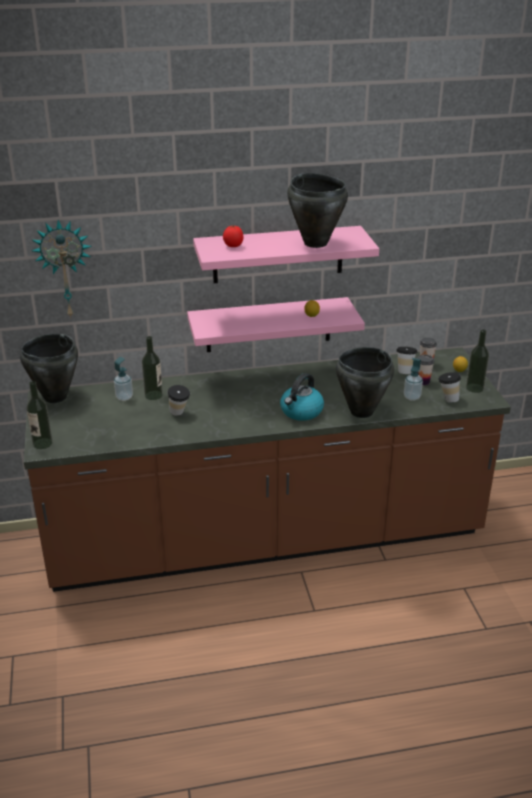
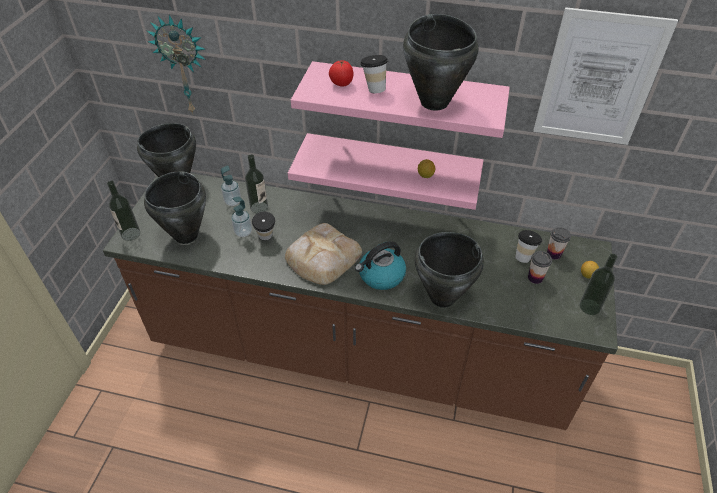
camera: 25 degrees right, 15 degrees up
(99, 431) = (185, 236): none -> black cooking pot
(240, 413) = (322, 257): none -> bread
(412, 397) = (509, 295): soap dispenser -> soap dispenser (243, 232)
(425, 206) = (598, 80): none -> picture
(447, 399) = (548, 312): cup -> cup (373, 89)

